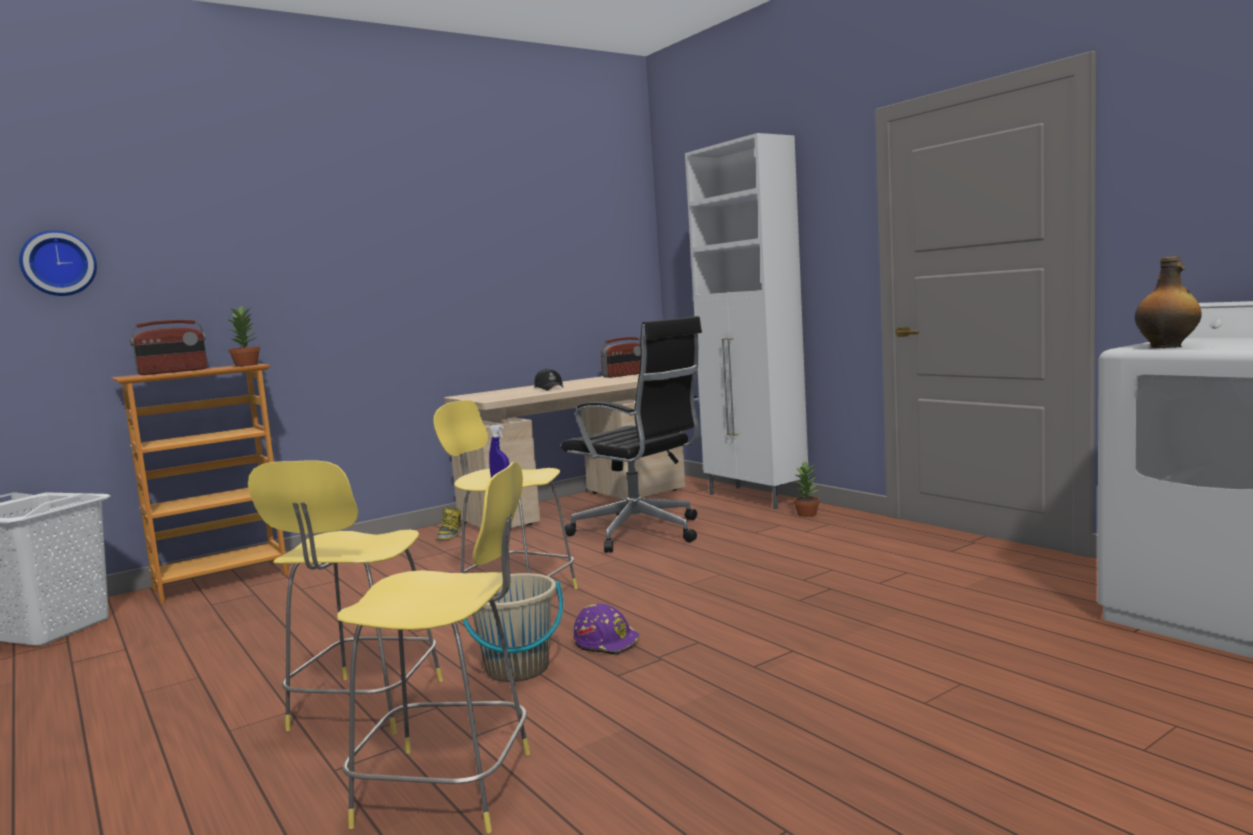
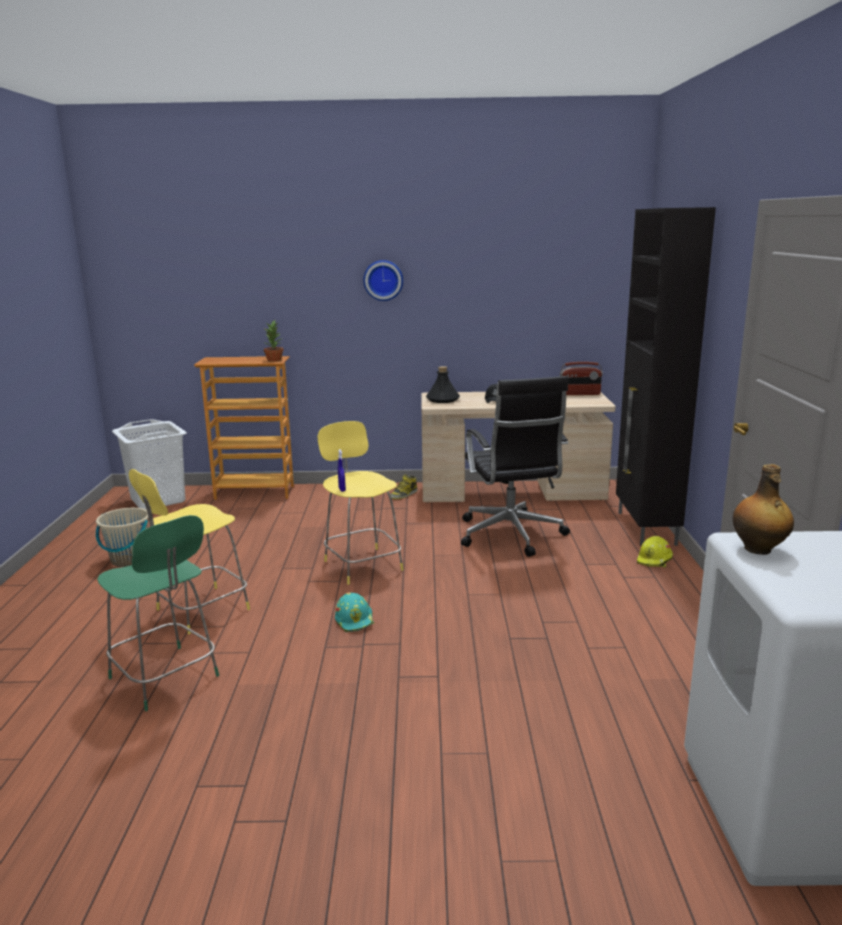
camera: 35 degrees right, 10 degrees up
(58, 263) = (181, 285): wall clock -> wall clock (383, 280)
(173, 372) = (233, 359): radio -> none
(452, 788) = (166, 679): yellow stool -> green stool
(487, 396) = (442, 400): none -> black bottle
(517, 669) = (289, 618): beige bucket -> beige bucket (129, 559)
(607, 642) = (355, 620): purple hard hat -> turquoise hard hat
(756, 498) = (646, 529): white cabinet -> black cabinet
(807, 514) = (654, 560): potted plant -> yellow hard hat

